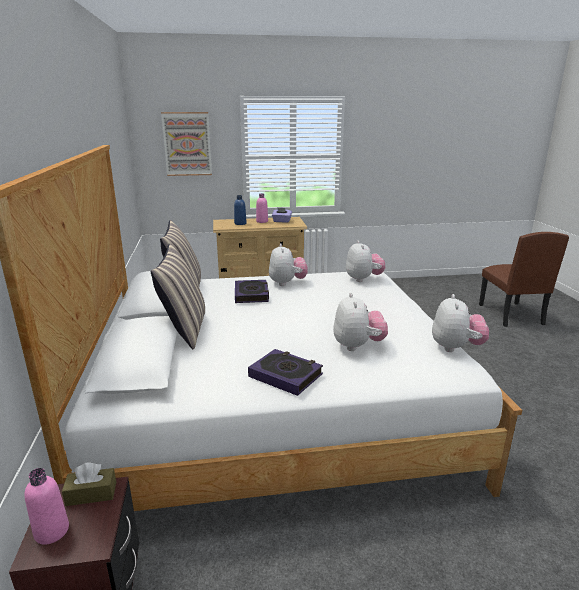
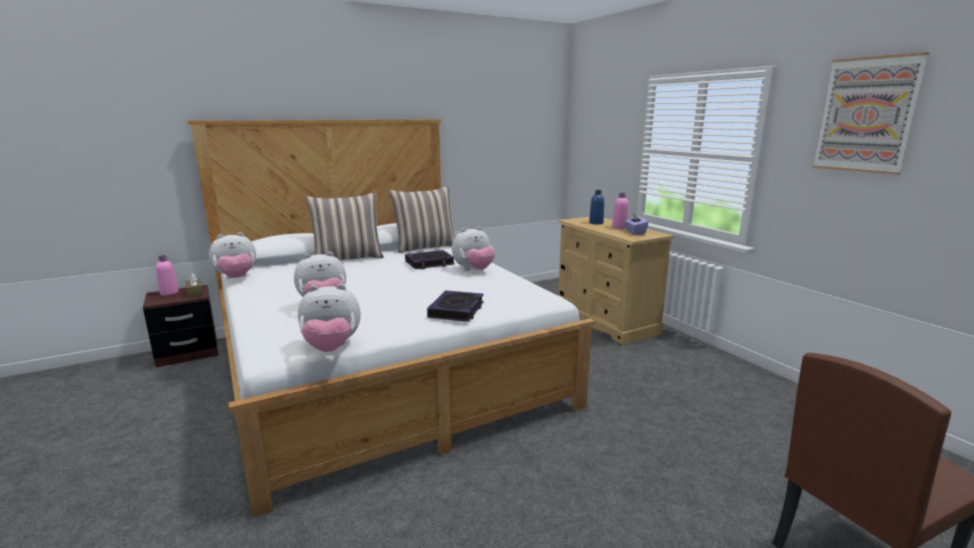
camera: 70 degrees right, 5 degrees down
(187, 144) = (601, 131): picture -> picture (866, 115)
(285, 375) = (270, 291): book -> book (457, 310)
(363, 279) = (517, 295): plush toy -> plush toy (236, 278)

